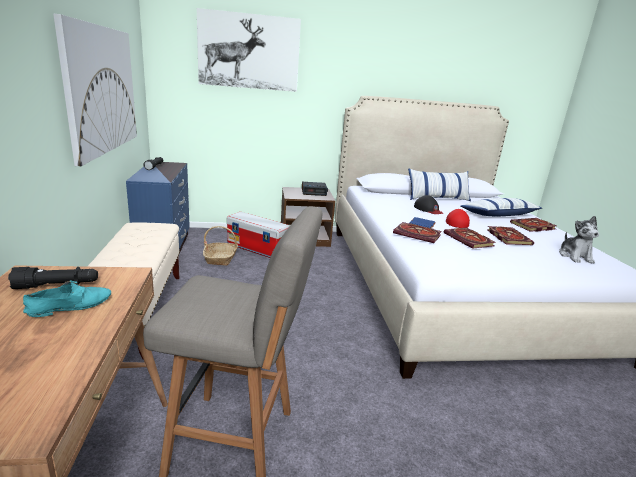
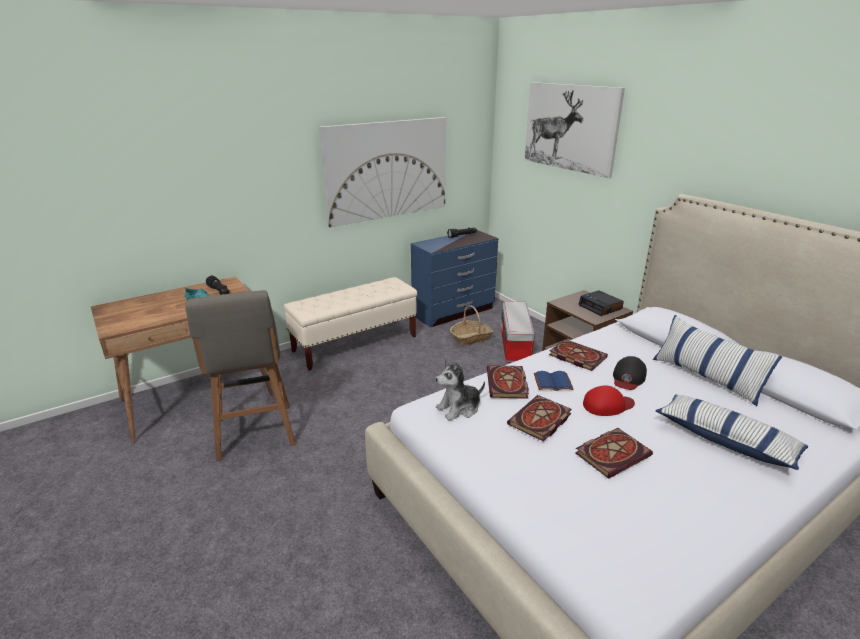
camera: 65 degrees right, 5 degrees up
(532, 226) = (721, 479): book -> book (575, 356)
(575, 256) = (621, 527): plush toy -> plush toy (459, 408)

